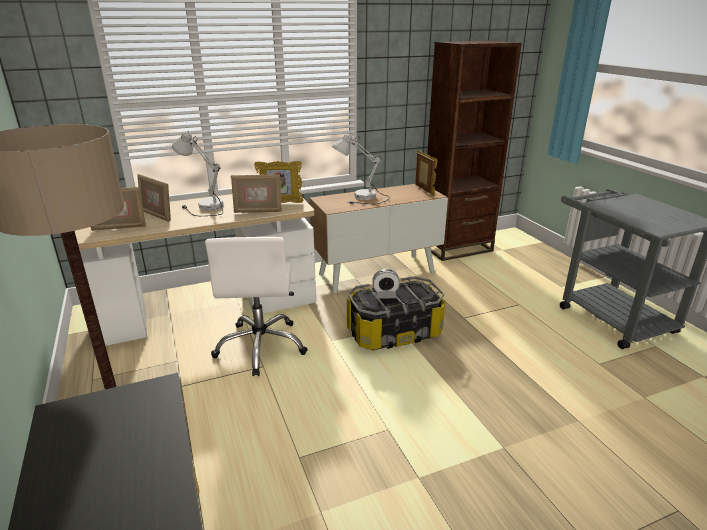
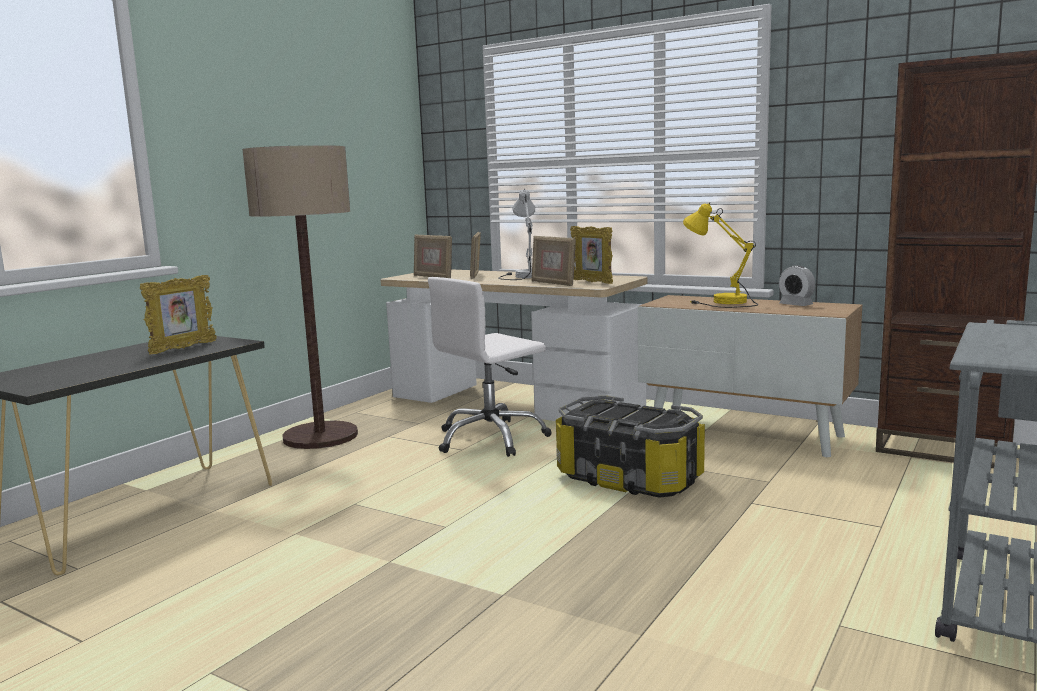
camera: 55 degrees right, 15 degrees down
(362, 199) = (720, 303): white table lamp -> yellow table lamp
(385, 296) = (616, 411): alarm clock -> alarm clock (796, 305)
(424, 191) = (831, 309): picture frame -> picture frame (183, 348)

